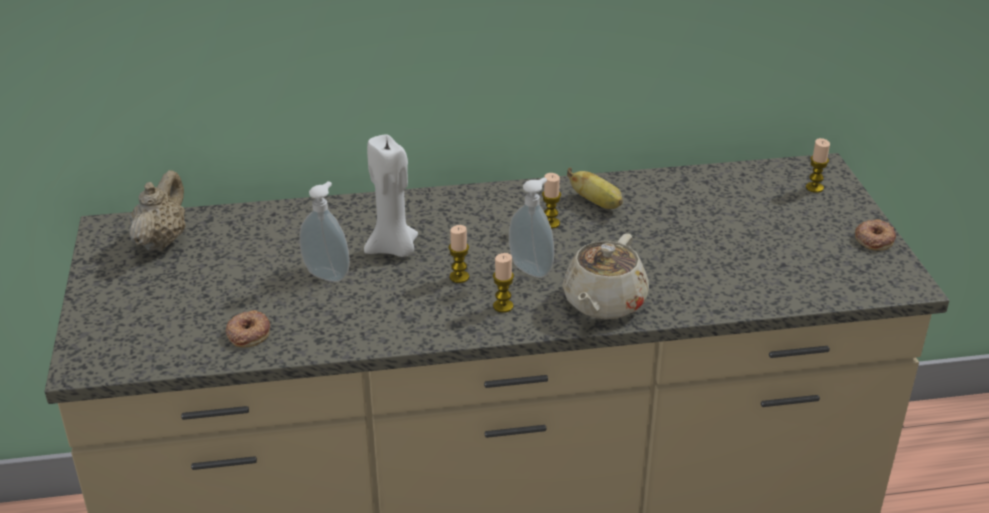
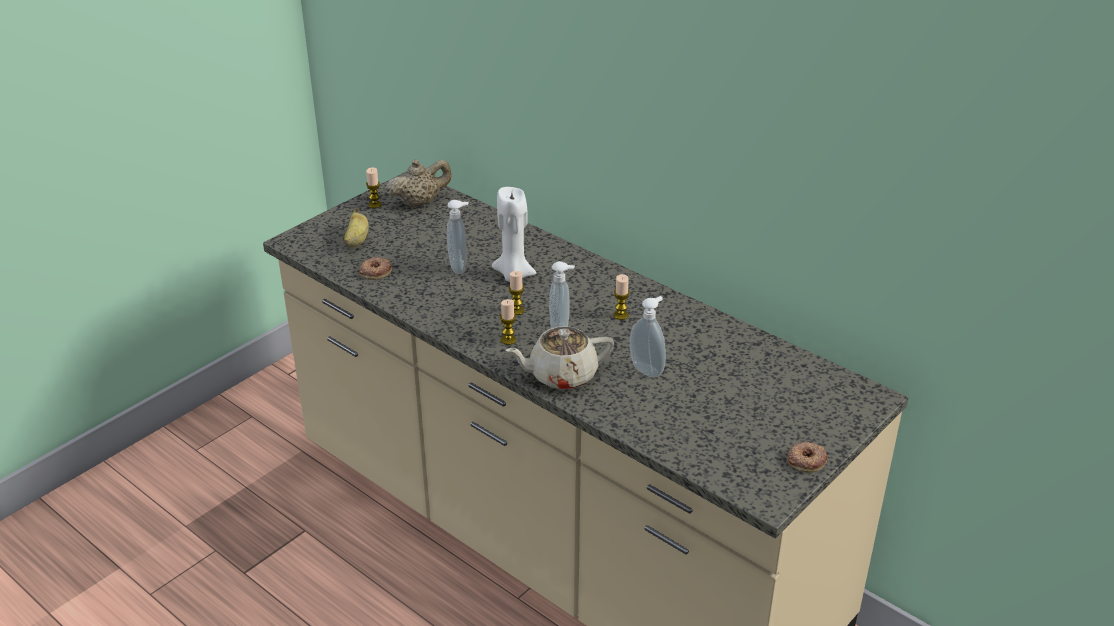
camera: 50 degrees right, 0 degrees up
(597, 203) = (671, 322): banana -> banana (357, 241)
(654, 251) = (648, 369): none -> soap dispenser
(814, 187) = (836, 404): candle -> candle (375, 205)

